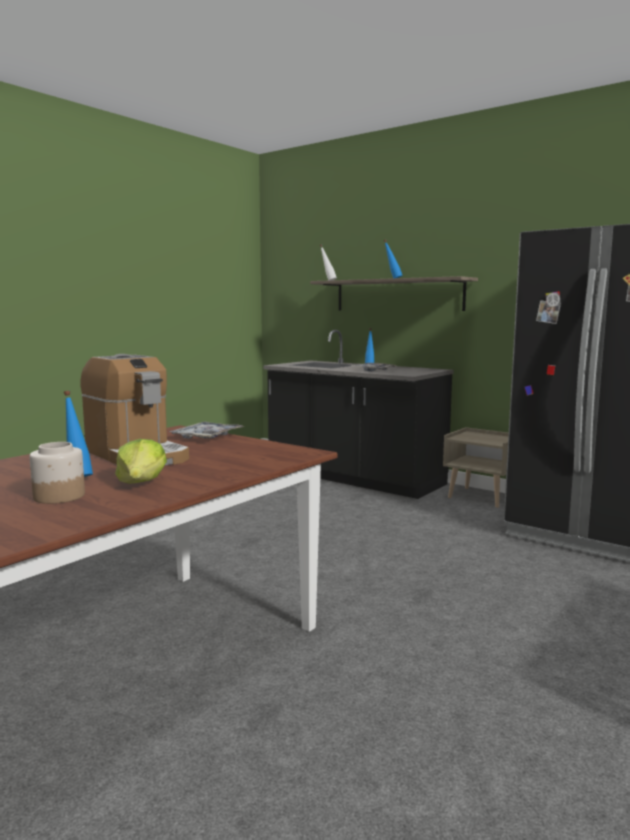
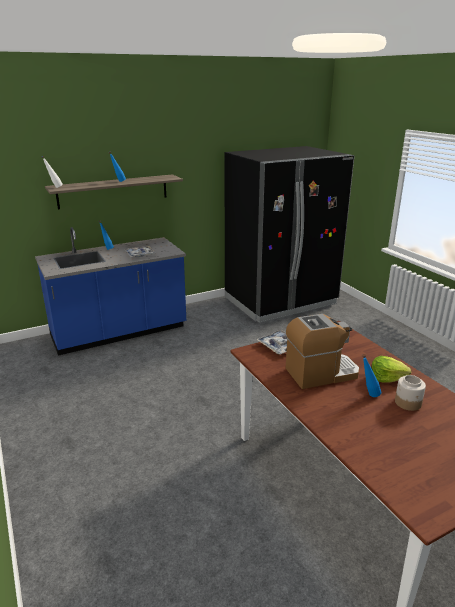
camera: 65 degrees left, 15 degrees up
(353, 478) = (119, 332): black counter -> blue counter
(482, 497) = (200, 309): beige nightstand -> none

